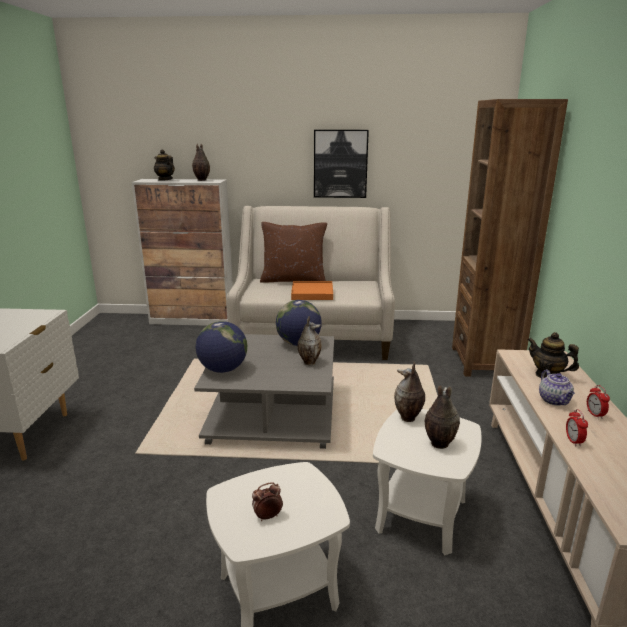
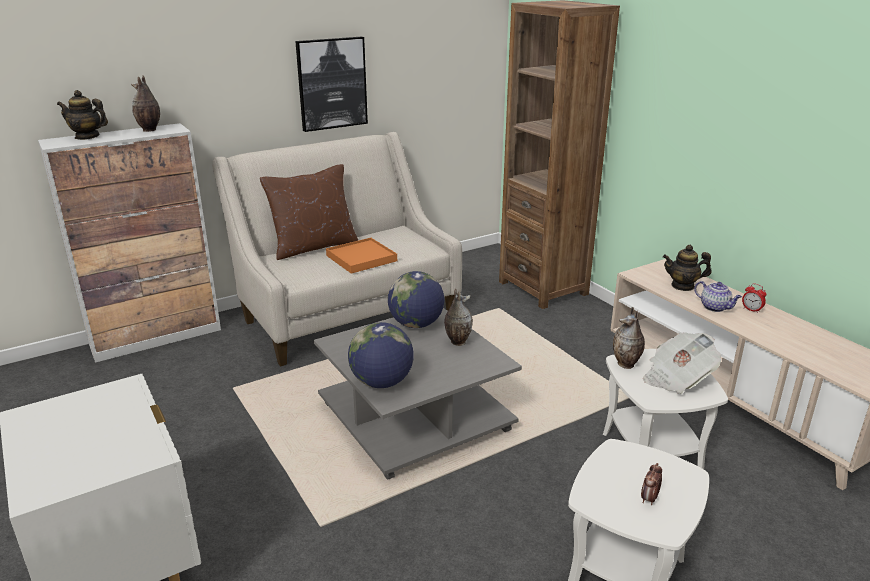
camera: 35 degrees left, 5 degrees up
(438, 444) = (677, 378): vase -> newspaper
(573, 441) = (766, 337): alarm clock -> none

